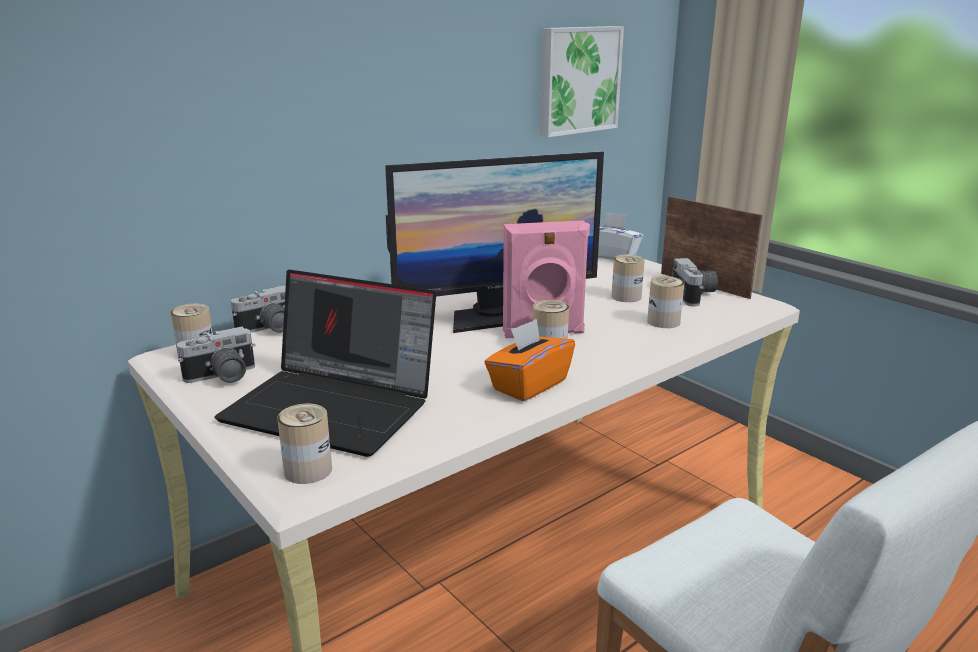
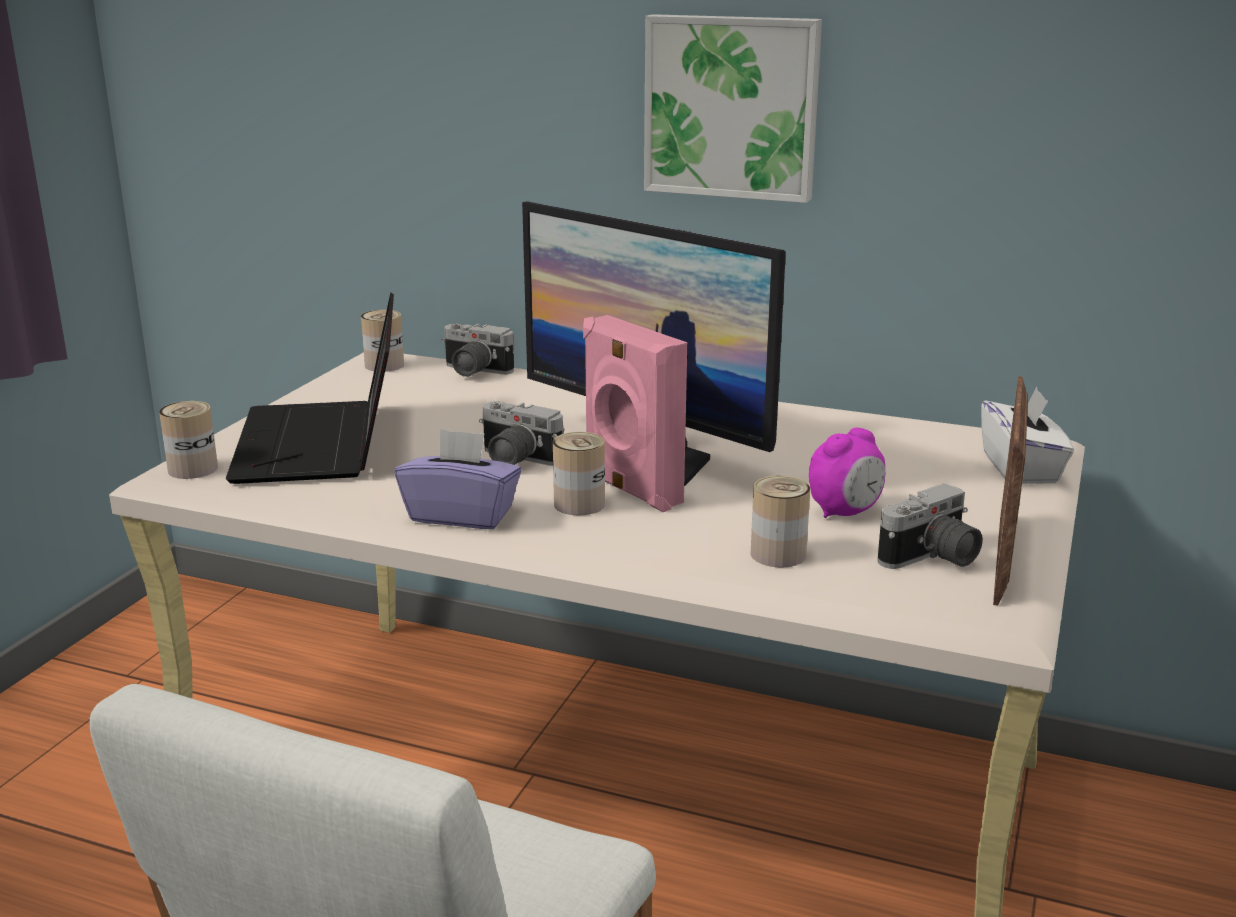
camera: 60 degrees right, 0 degrees up
(222, 377) = (344, 388): camera -> camera (514, 460)
(528, 385) = (461, 515): orange tissue box -> purple tissue box
(577, 80) = (1105, 141): picture -> picture (732, 107)
(626, 297) = (845, 512): can -> alarm clock

